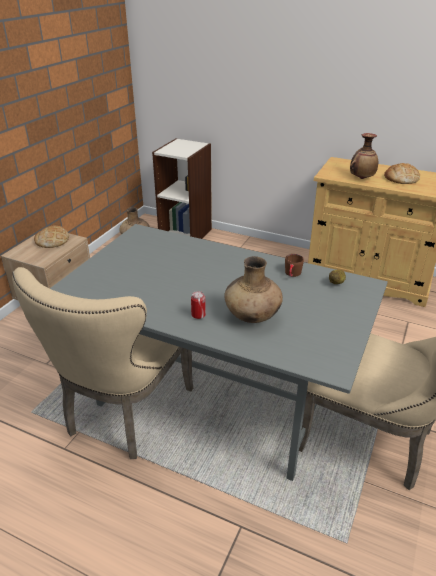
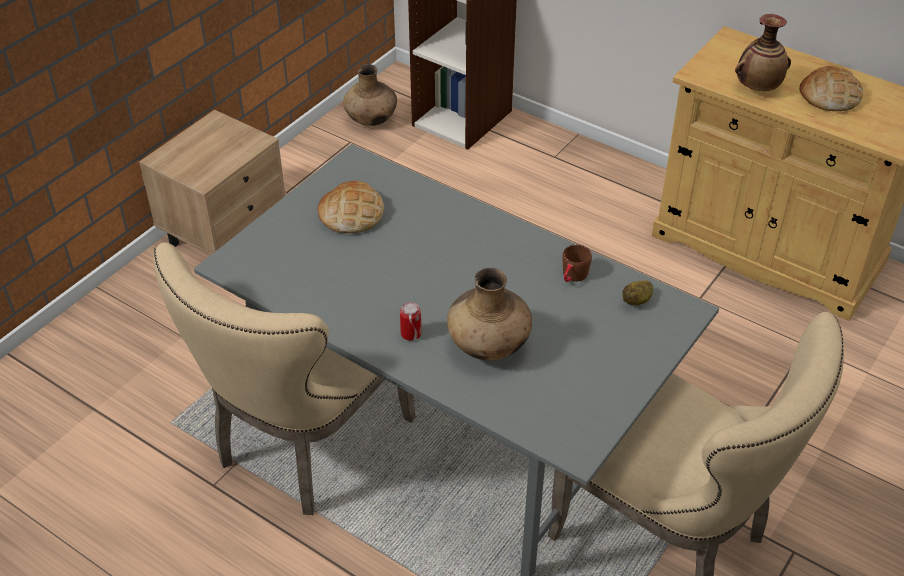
camera: 10 degrees right, 10 degrees up
(52, 240) = (222, 139): bread -> bread (351, 213)

